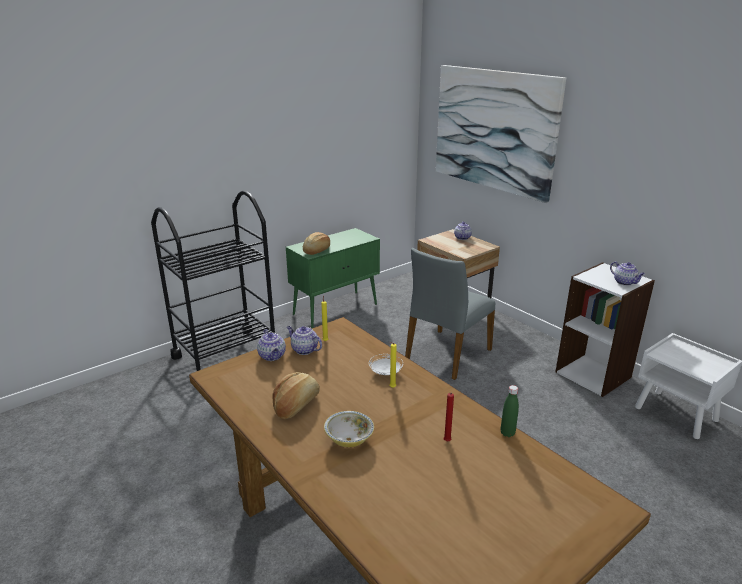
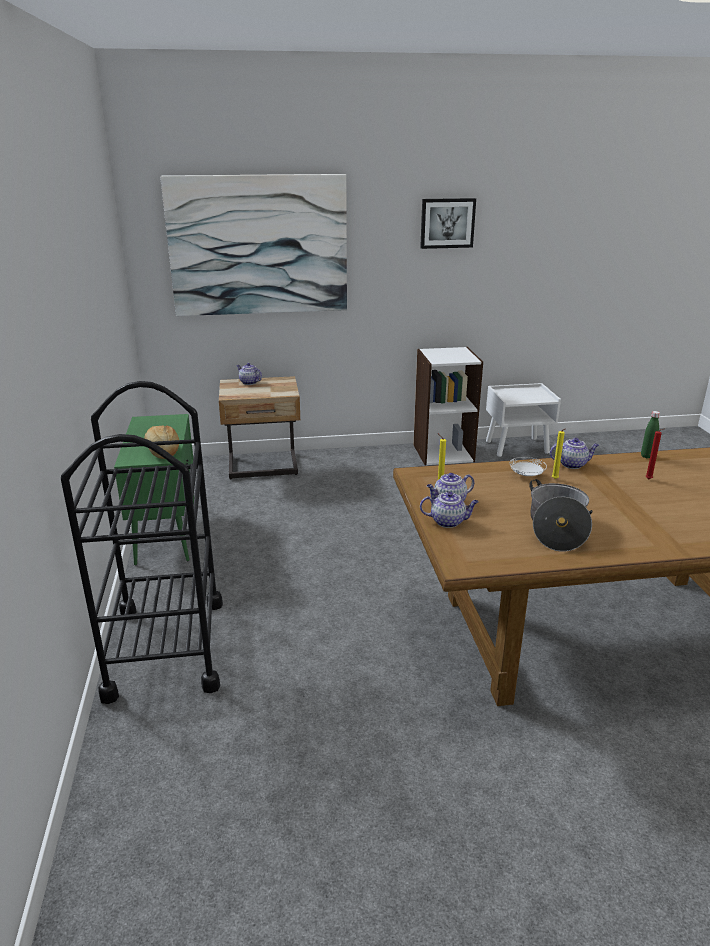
camera: 60 degrees left, 0 degrees up
(296, 405) = (556, 528): bread -> cooking pot
(349, 439) = (628, 516): bowl -> none
(447, 354) = (343, 500): grey chair -> none
(625, 282) = (461, 354): teapot -> teapot (572, 464)
(656, 141) = (447, 223): none -> picture

